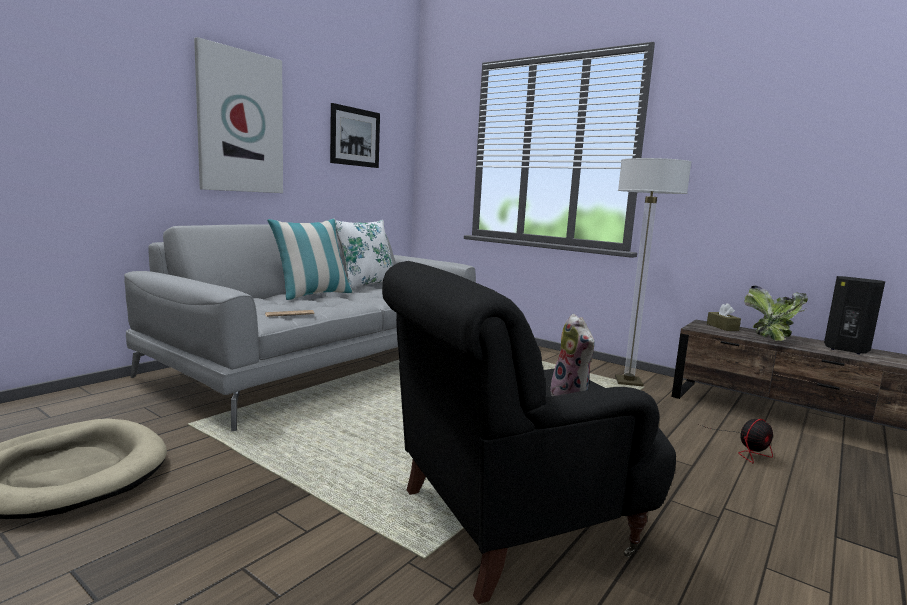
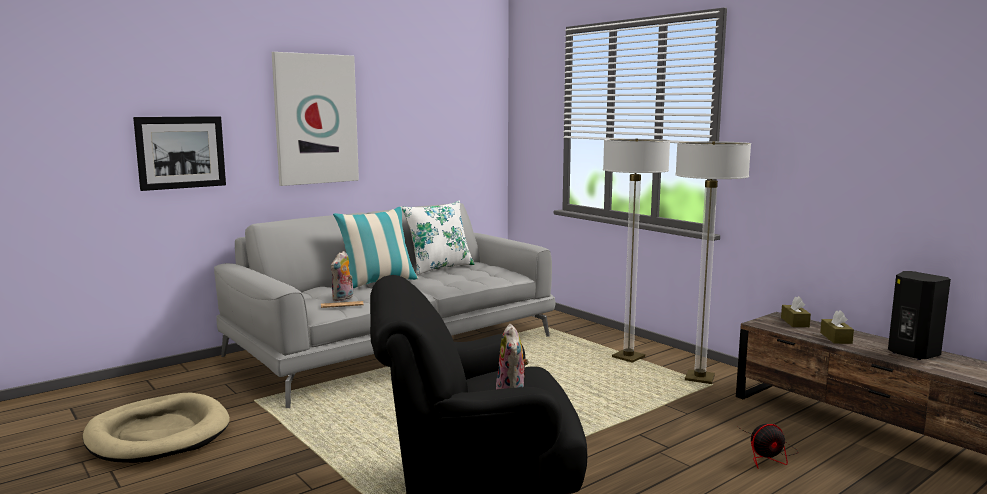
camera: 15 degrees right, 0 degrees up
(286, 308) = (343, 298): none -> plush toy
(355, 137) = (435, 114): picture -> picture (181, 152)
(553, 366) = (628, 357): none -> floor lamp
(771, 338) = (836, 338): potted plant -> brown tissue box

